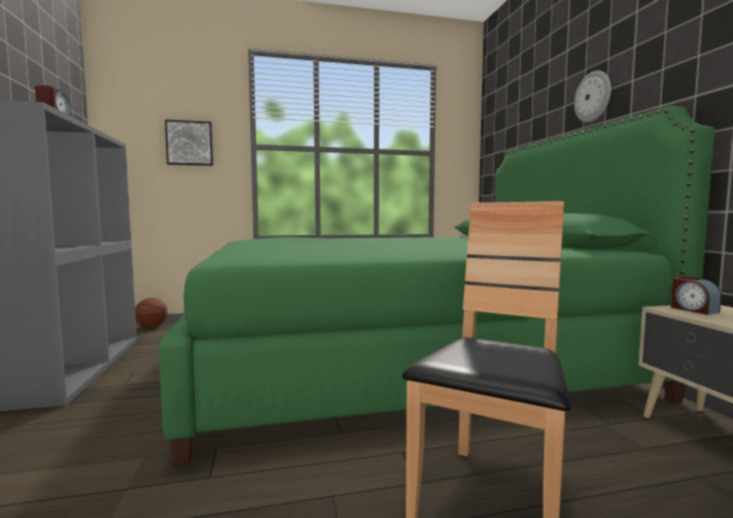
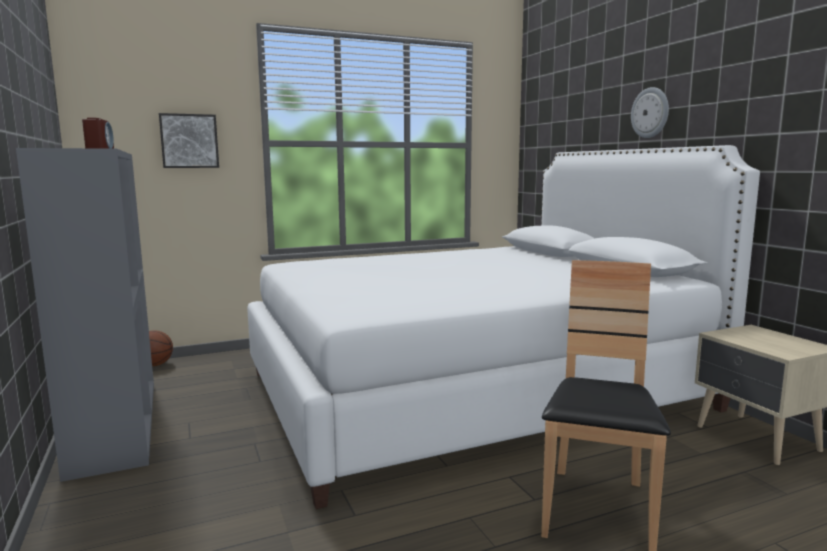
camera: 10 degrees left, 5 degrees up
(405, 363) = (471, 390): green bed -> white bed
(693, 310) = (739, 334): alarm clock -> none

